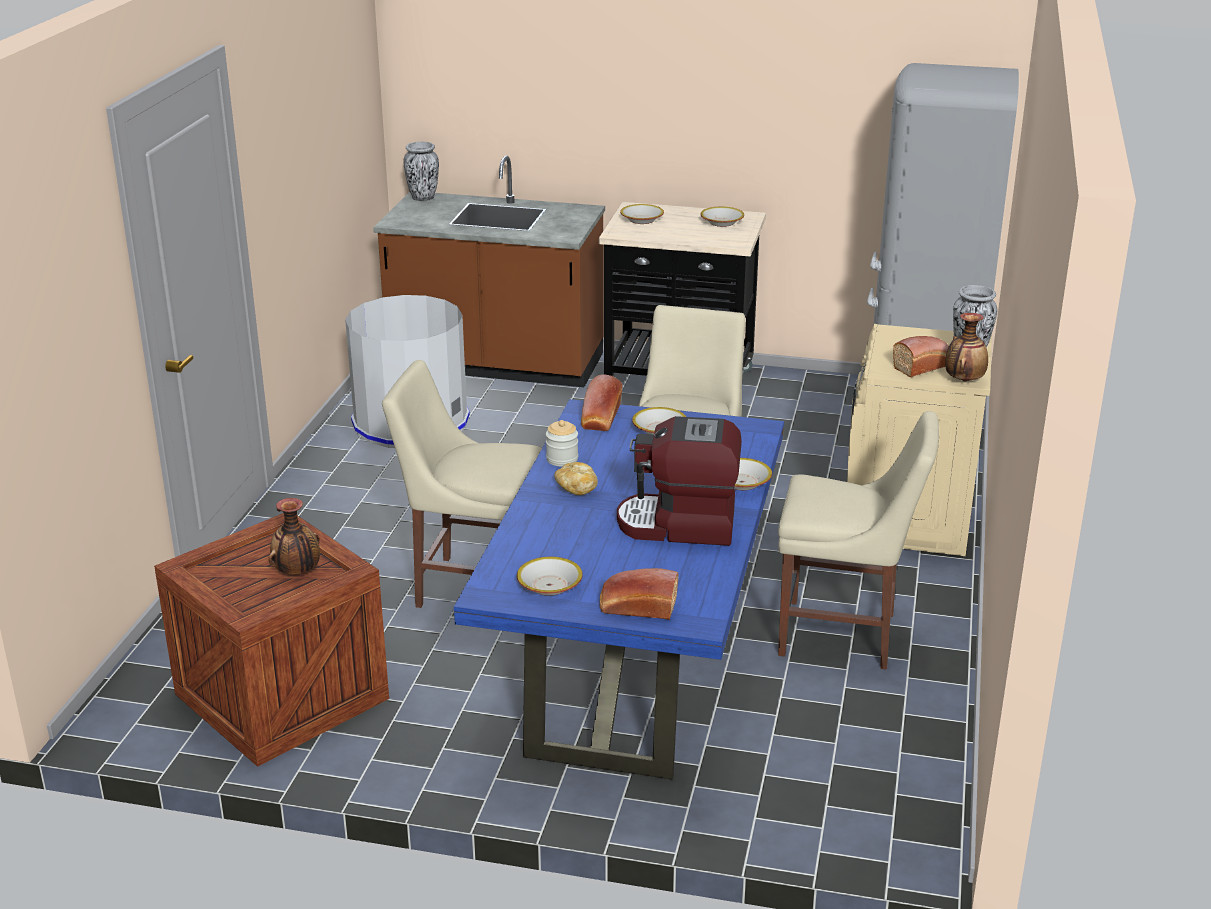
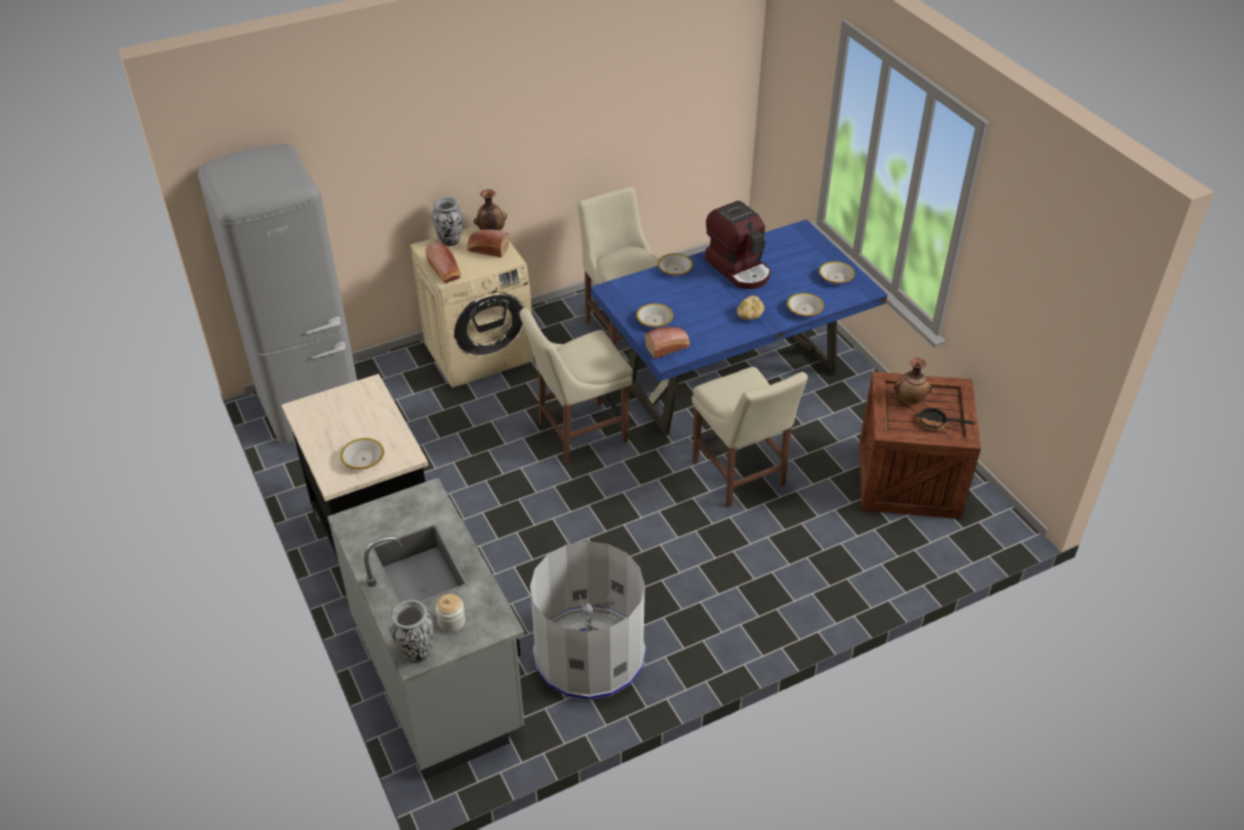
camera: 130 degrees left, 15 degrees up
(236, 568) = (937, 423): none -> frying pan
(496, 364) = (439, 676): brown counter -> grey counter
(562, 459) = (729, 335): jar -> jar (451, 621)
(637, 608) = (816, 248): bread -> bread (445, 271)
(722, 222) = (329, 414): bowl -> bowl (804, 310)

